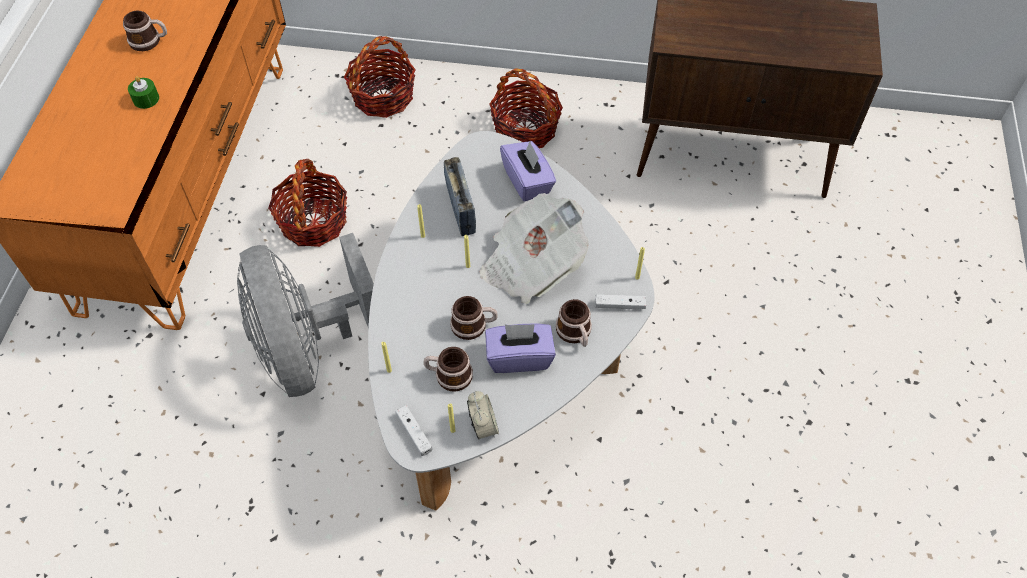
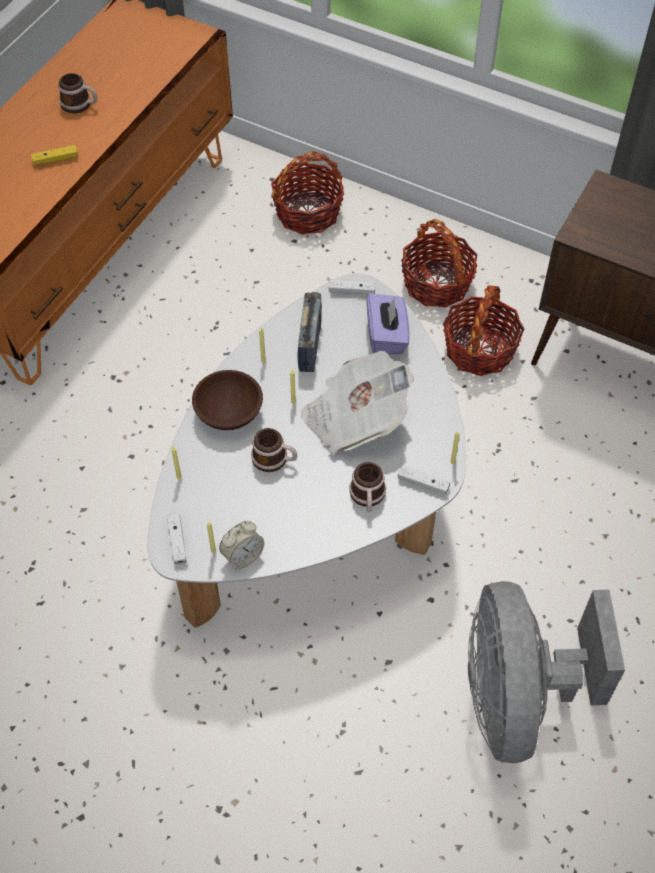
camera: 20 degrees right, 0 degrees up
(146, 99) = (55, 159): green candle -> yellow game controller
(309, 349) = (140, 439): grey fan -> grey fan (517, 697)
(313, 221) = (192, 318): basket -> basket (479, 349)
(412, 293) = (230, 412): none -> brown bowl
(448, 375) = (231, 499): mug -> none
(477, 149) = (351, 291): none -> white game controller
(483, 426) = (243, 556): alarm clock -> alarm clock turned 45 degrees clockwise
(519, 357) = (304, 502): purple tissue box -> none

